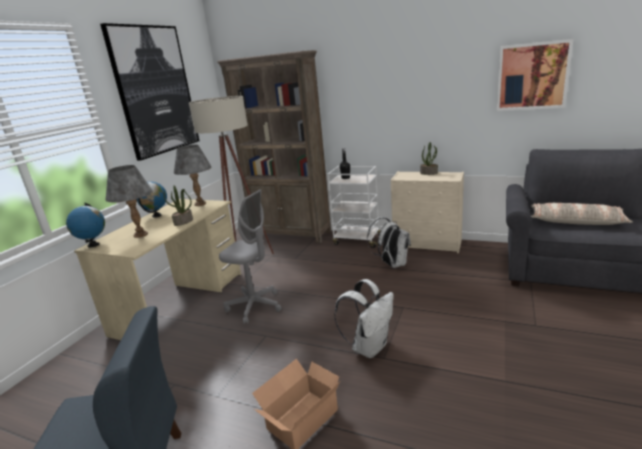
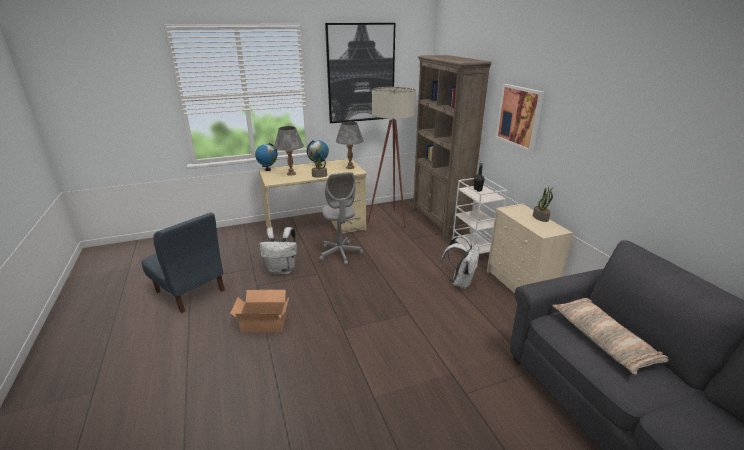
camera: 45 degrees right, 5 degrees up
(369, 347) = (348, 318): white backpack -> white backpack (282, 270)
(532, 76) = (665, 153): picture -> picture (519, 116)

